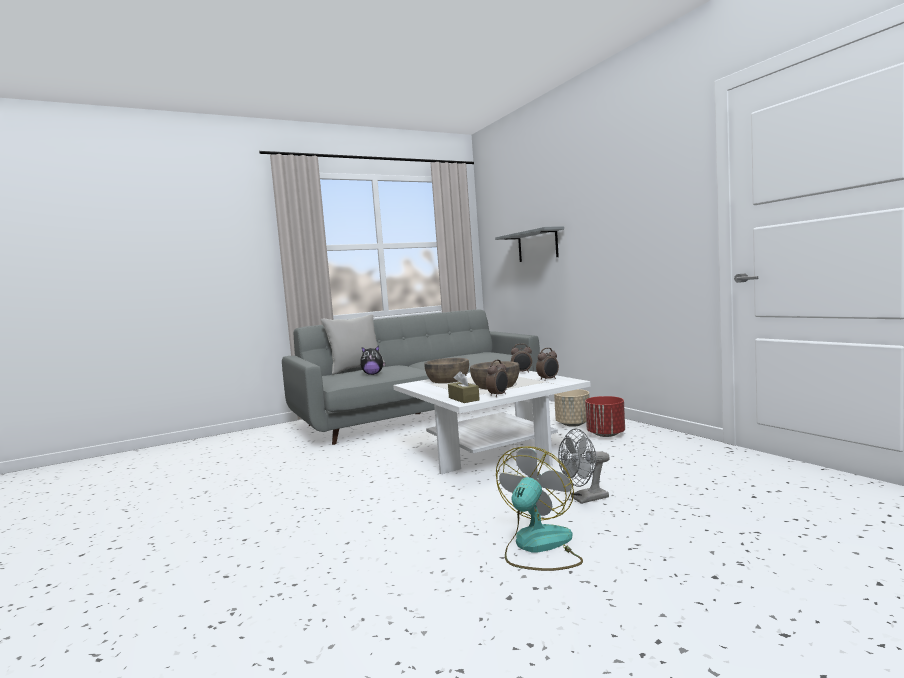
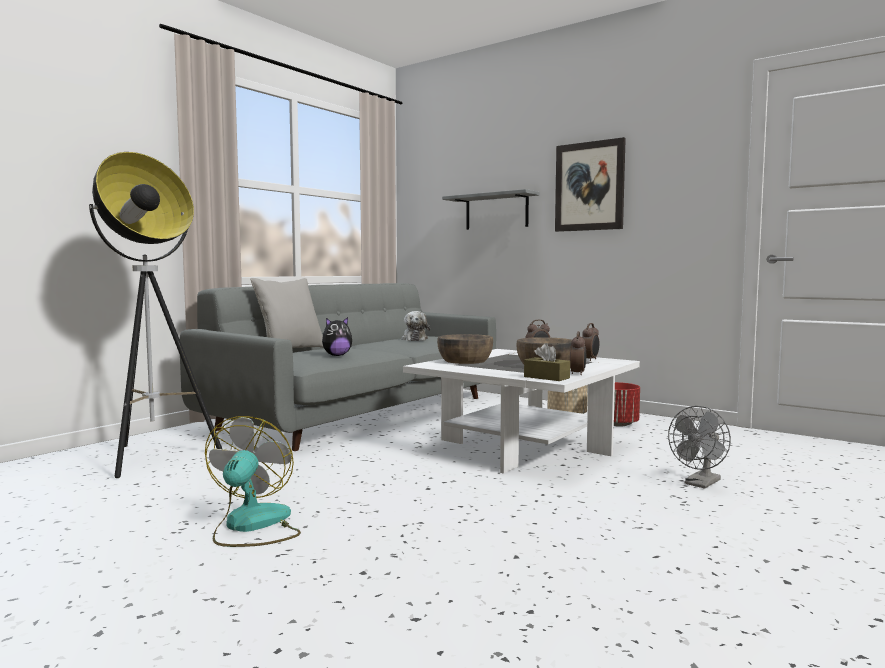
camera: 25 degrees left, 0 degrees up
(250, 444) = (154, 457): none -> floor lamp
(463, 356) = (414, 339): none -> plush toy
(538, 547) = (732, 532): fan -> fan (252, 526)
(597, 218) = (589, 186): none -> picture

